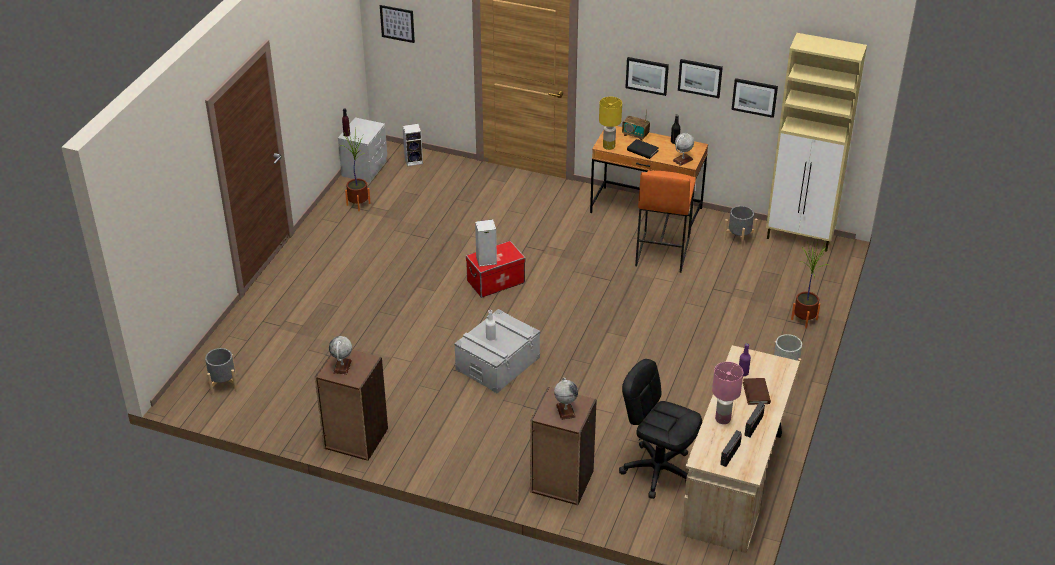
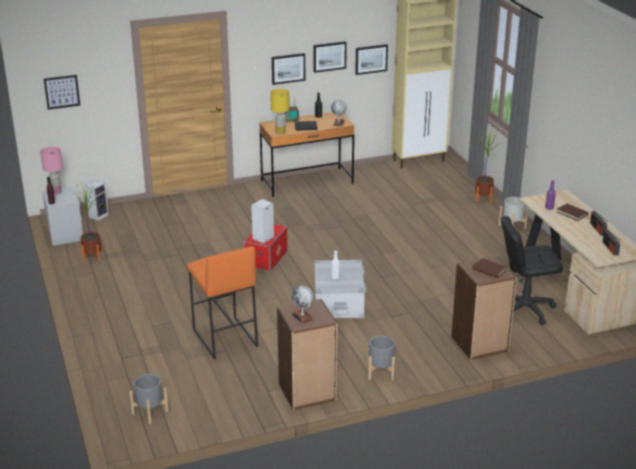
camera: 40 degrees left, 10 degrees down
(565, 410) = (489, 270): globe -> brown book
(661, 252) = (350, 199): orange stool -> orange stool (224, 338)
(722, 418) = (576, 233): pink table lamp -> pink table lamp (56, 192)
(739, 239) = (385, 174): grey planter -> grey planter (381, 372)

